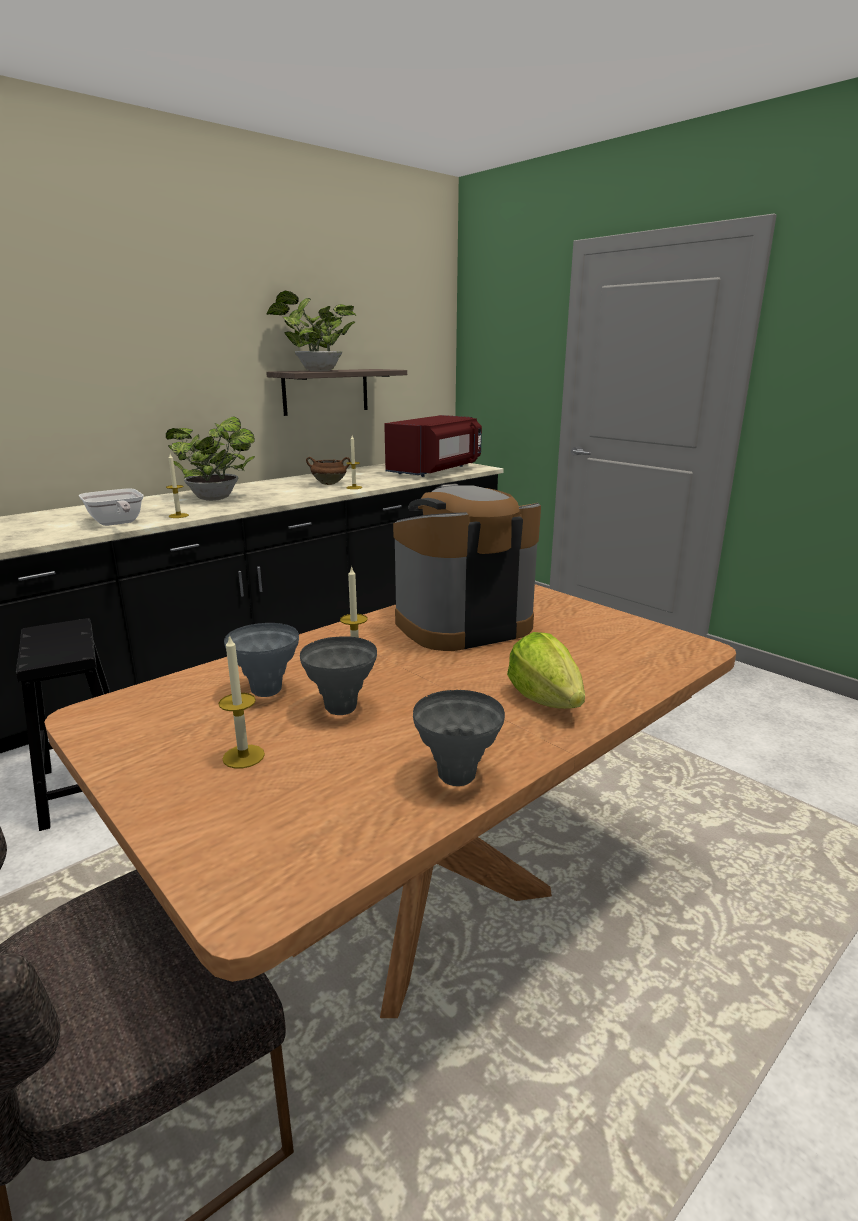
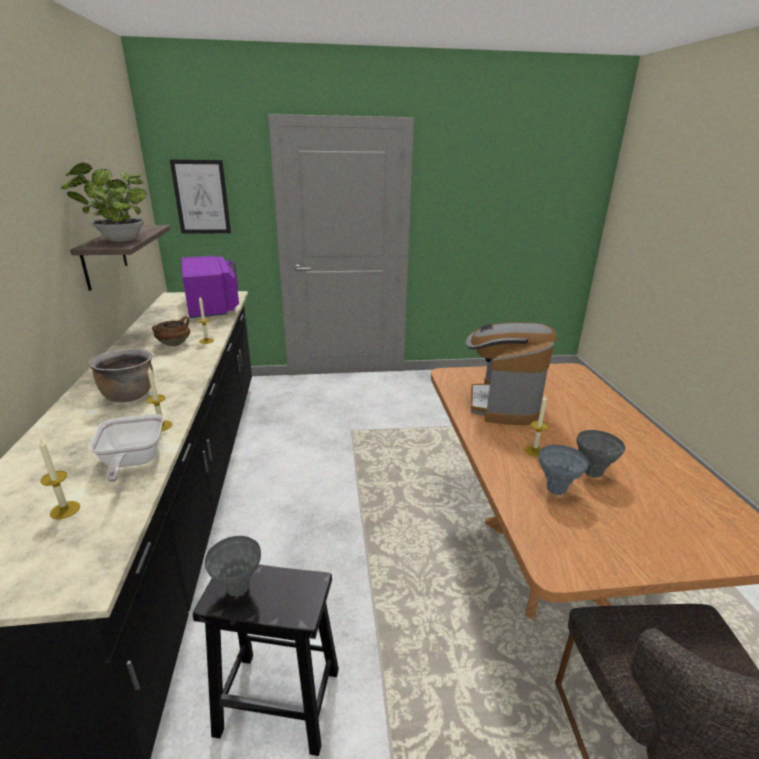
camera: 55 degrees left, 5 degrees up
(116, 523) = (132, 462): frying pan -> frying pan turned 75 degrees clockwise
(217, 498) = (129, 395): potted plant -> brown cooking pot
(243, 756) = (638, 518): candle -> candle (65, 510)
(436, 471) = (212, 306): red microwave -> purple microwave
(457, 777) = (676, 465): grey vase -> grey vase (238, 588)
(496, 351) = (201, 197): none -> picture
(545, 699) = (609, 419): lettuce -> none

